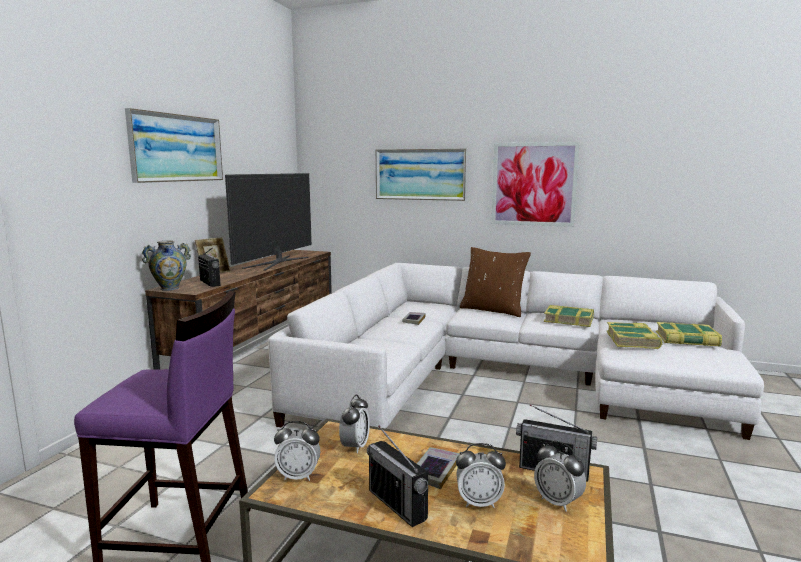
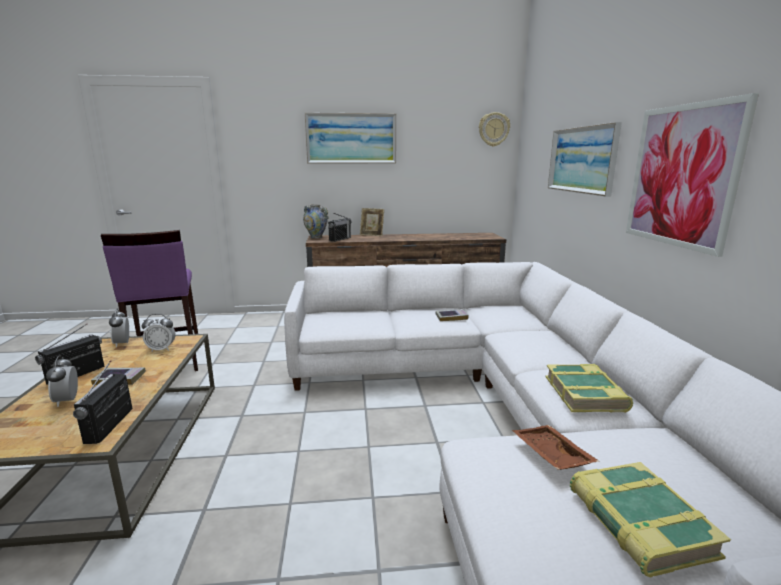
camera: 65 degrees right, 5 degrees up
(277, 262) = (430, 237): television -> none
(283, 143) = (493, 129): none -> wall clock
(493, 310) = (555, 344): brown pillow -> none
(558, 502) = (54, 432): alarm clock -> none
(633, 340) = (550, 455): book -> brown tray

